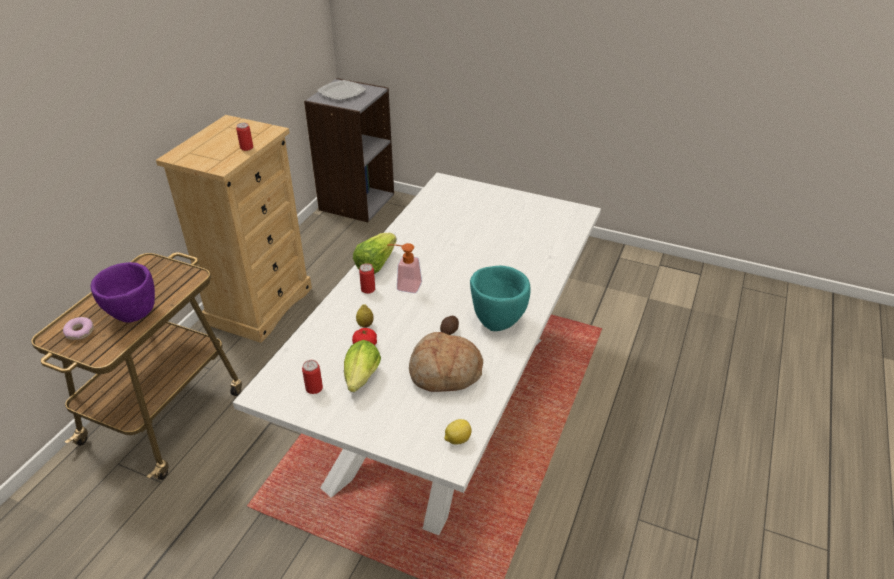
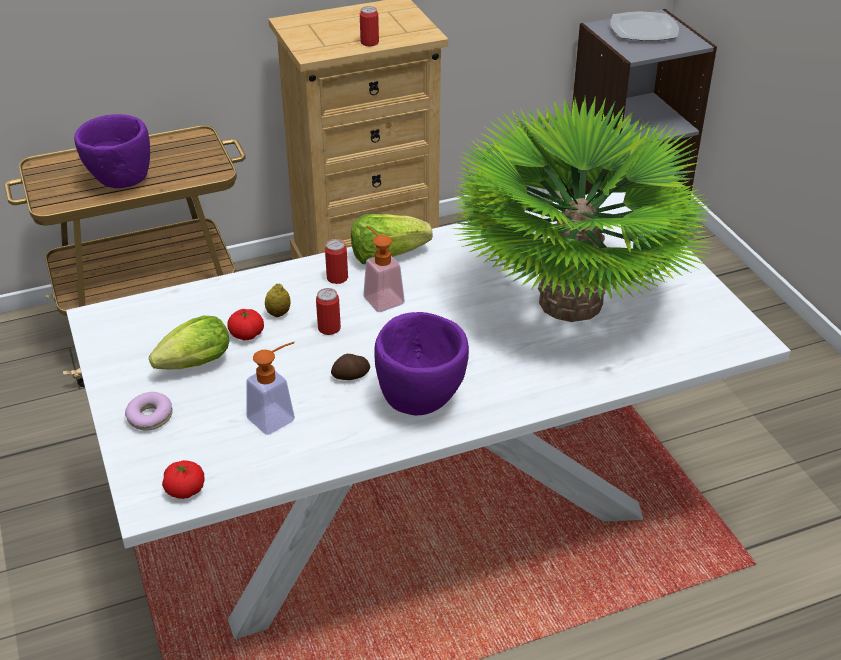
camera: 45 degrees right, 0 degrees up
(80, 332) = (63, 173): donut -> donut (150, 417)
(314, 388) = (143, 344): can -> can (329, 328)
(445, 372) = (277, 416): bread -> soap dispenser
(457, 439) = (185, 490): lemon -> tomato
(493, 237) = (571, 302): none -> potted plant
(497, 320) = (421, 400): turquoise bowl -> purple bowl

